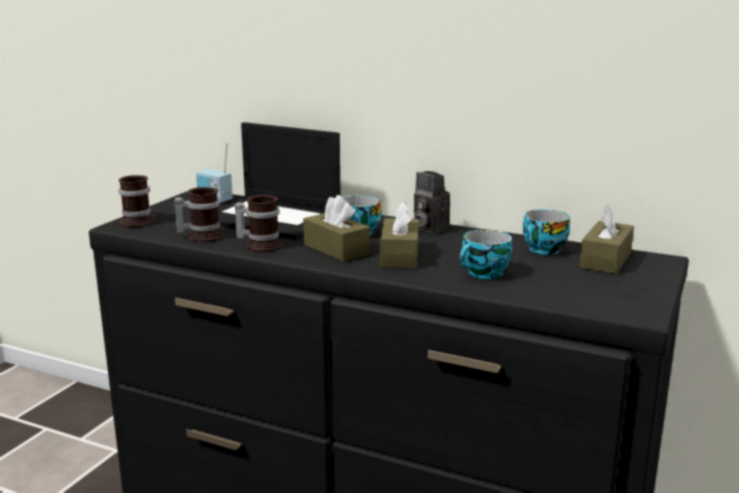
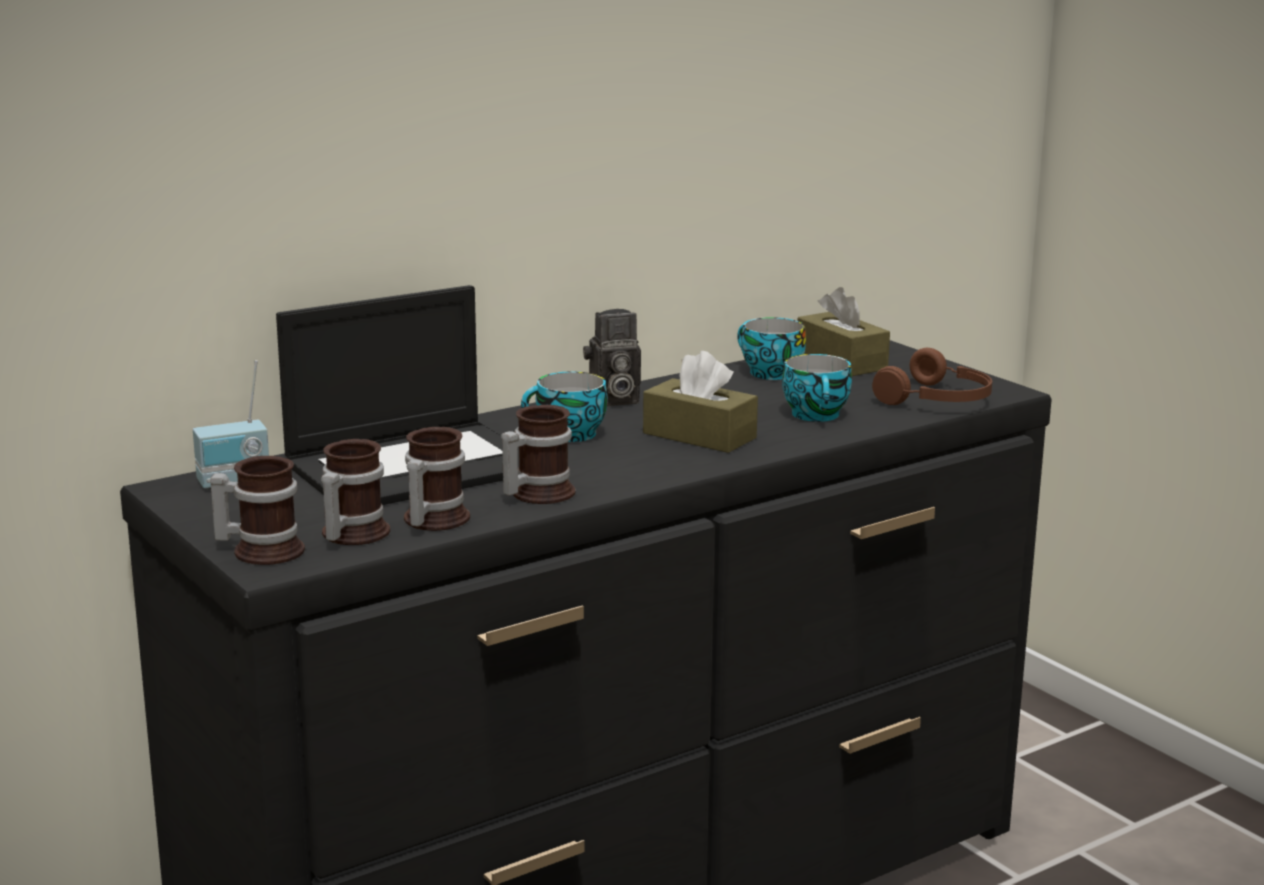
camera: 60 degrees left, 0 degrees up
(169, 228) = (349, 534): none -> mug
(336, 249) = (623, 459): brown tissue box -> none
(578, 298) = (938, 400): none -> brown headphones

